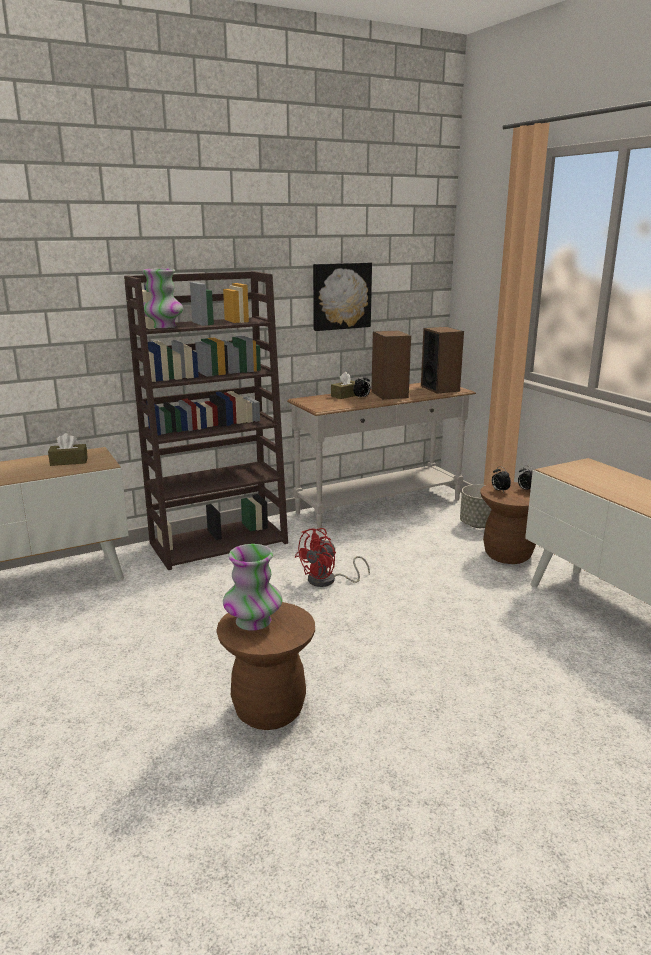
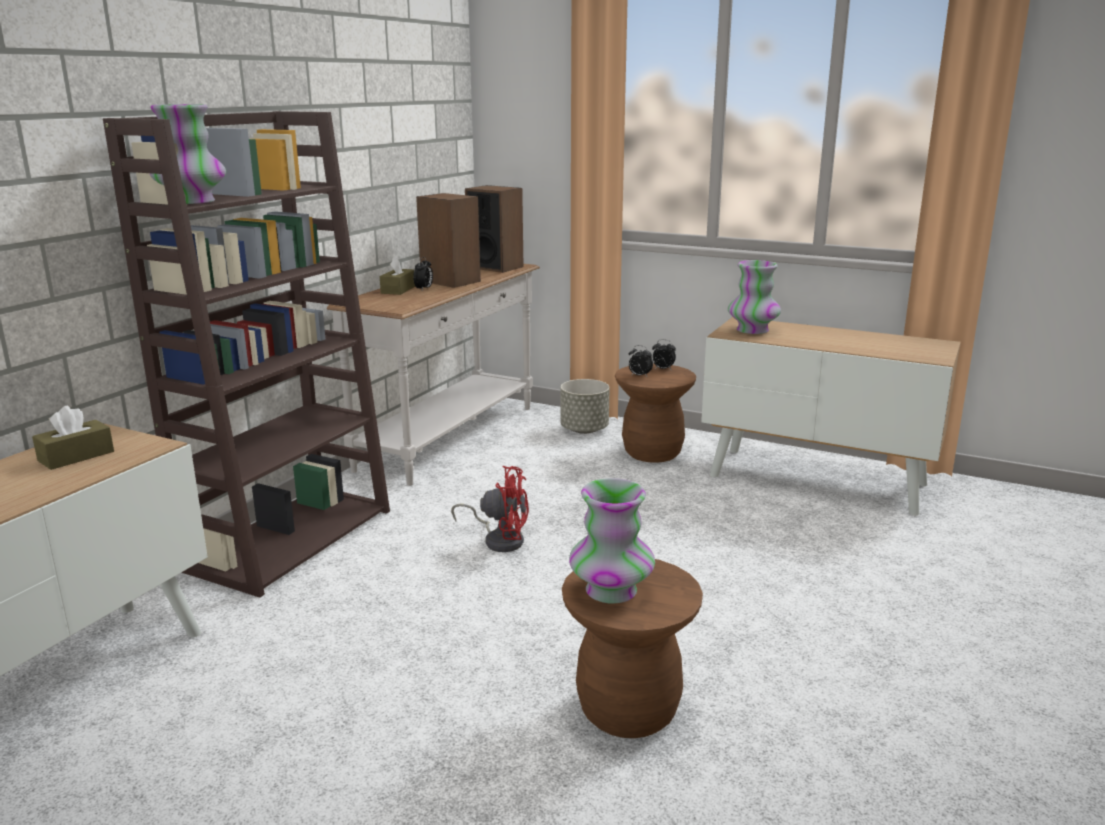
camera: 35 degrees left, 0 degrees up
(328, 581) = (500, 539): red fan -> red fan turned 90 degrees counterclockwise
(341, 296) = (370, 148): picture -> none
(580, 472) = (752, 330): none -> vase

